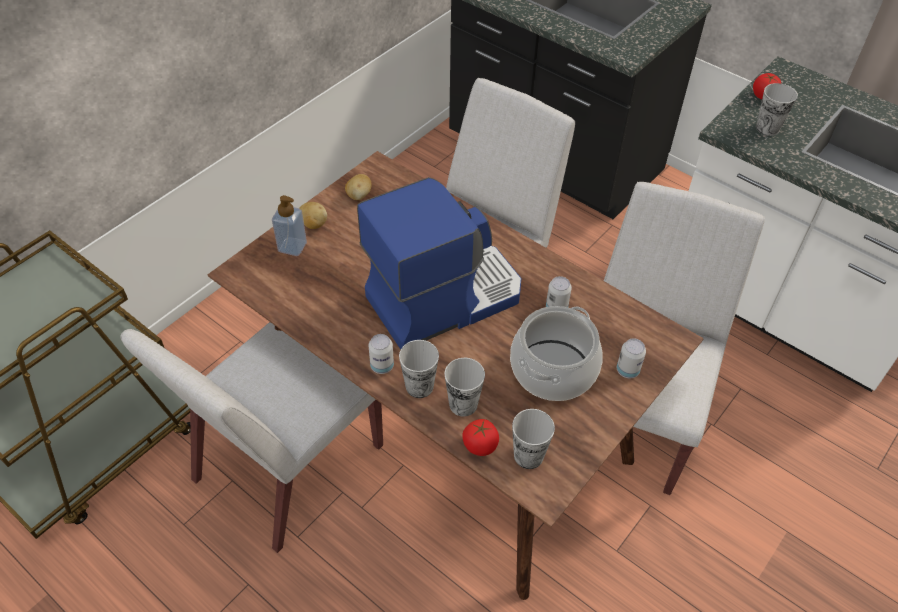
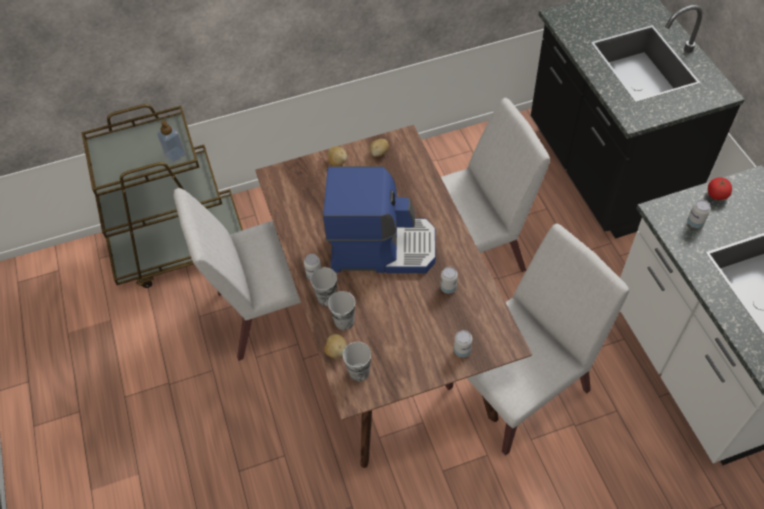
camera: 35 degrees right, 5 degrees up
(292, 247) = (314, 172): soap dispenser -> soap dispenser (175, 154)
(480, 445) = (336, 351): tomato -> potato
(554, 370) = (415, 327): cooking pot -> none
(767, 128) = (695, 222): cup -> can

